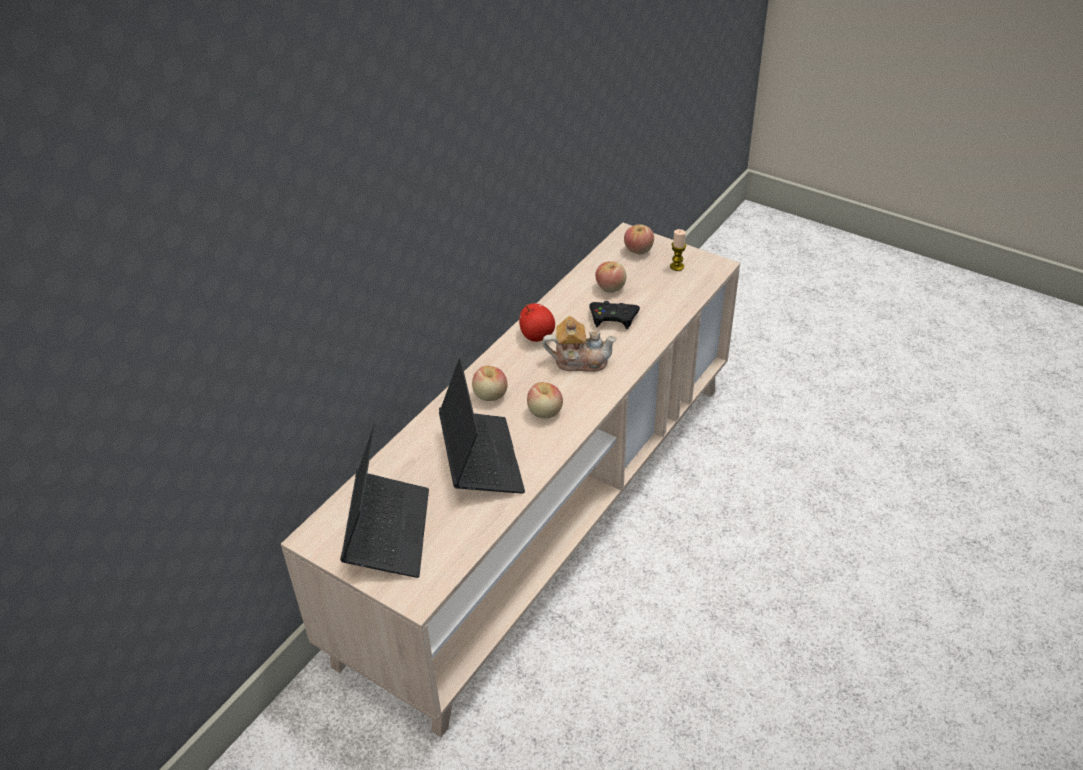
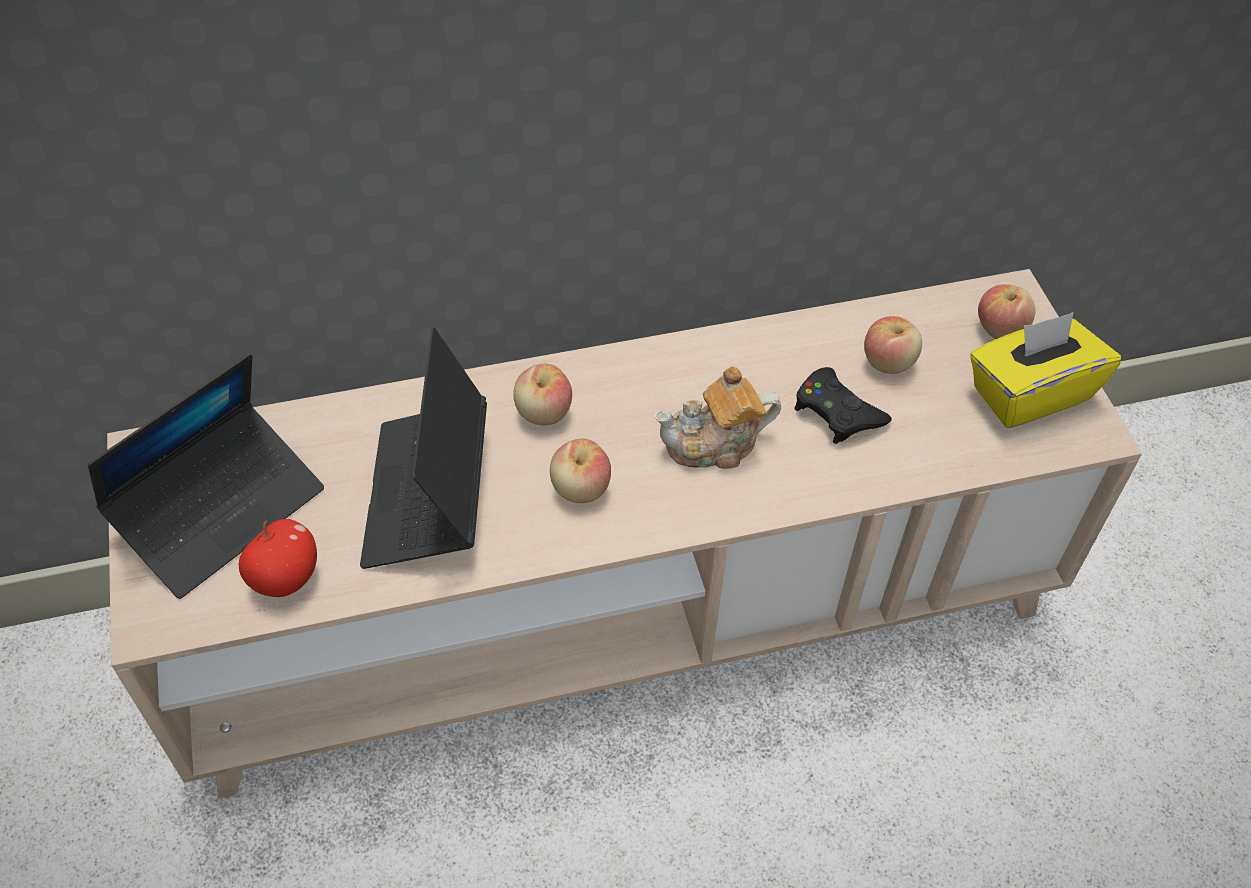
camera: 40 degrees right, 10 degrees up
(481, 459) = (428, 495): laptop -> laptop turned 150 degrees clockwise
(537, 336) = (702, 367): apple -> apple (285, 578)
(579, 360) = (714, 444): teapot -> teapot turned 120 degrees clockwise
(677, 266) = (1029, 393): candle -> yellow tissue box

